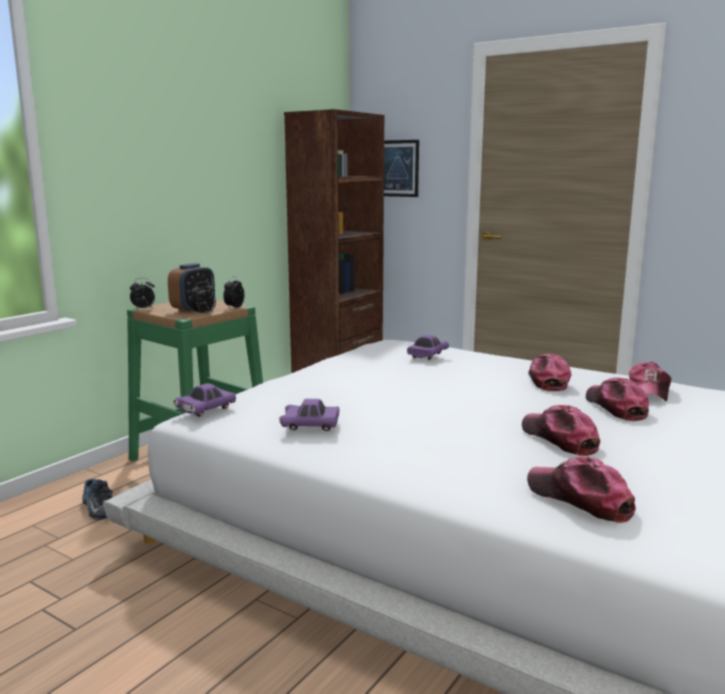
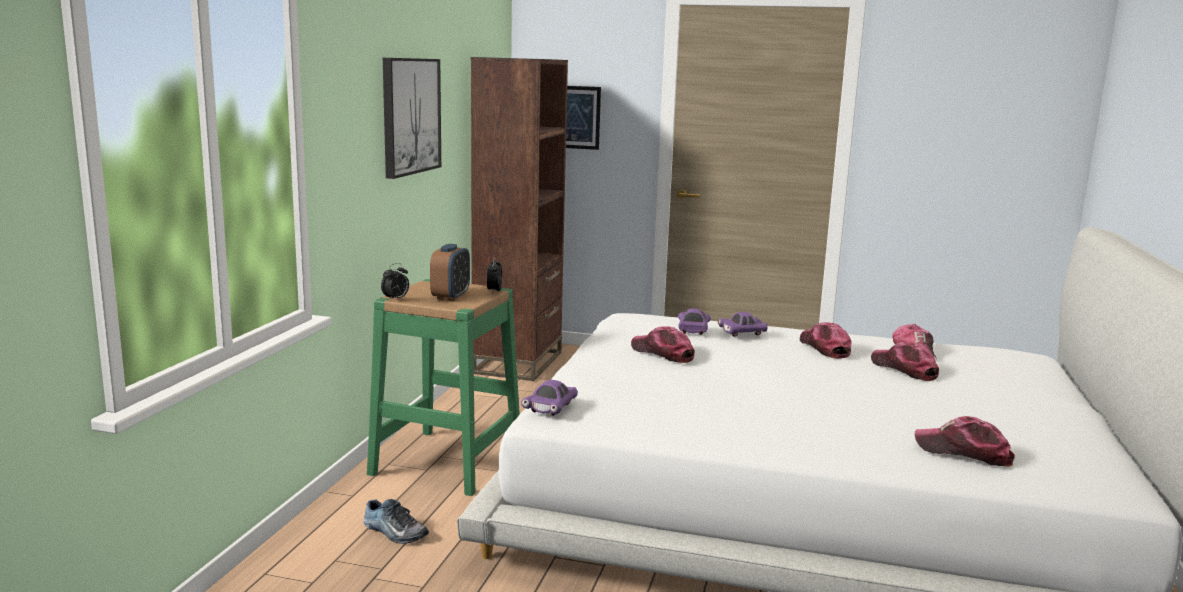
camera: 20 degrees left, 0 degrees up
(198, 157) = (410, 116): none -> picture
(204, 314) = (476, 301): alarm clock -> none
(310, 426) = (676, 414): purple toy car -> purple toy car (742, 333)
(559, 439) = (893, 403): cap -> cap (662, 353)

